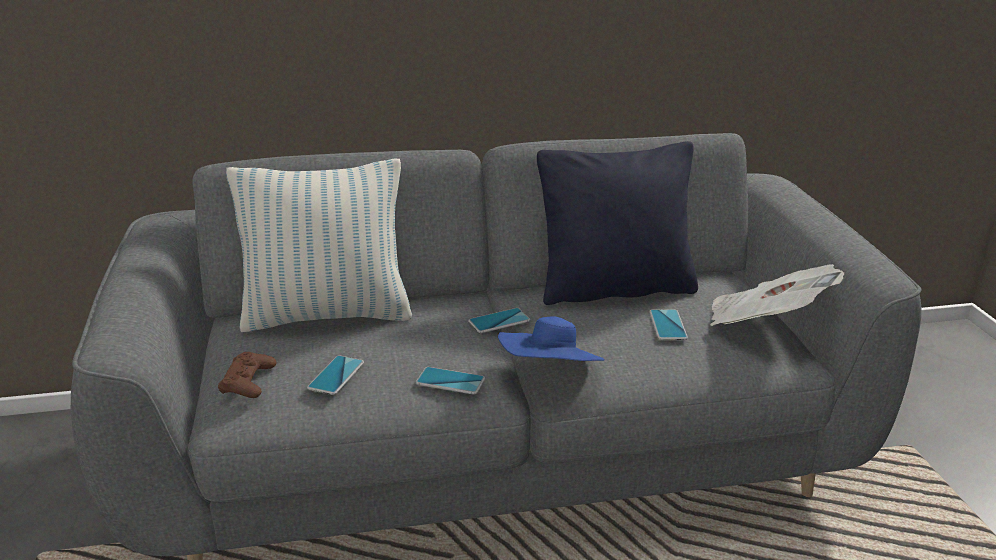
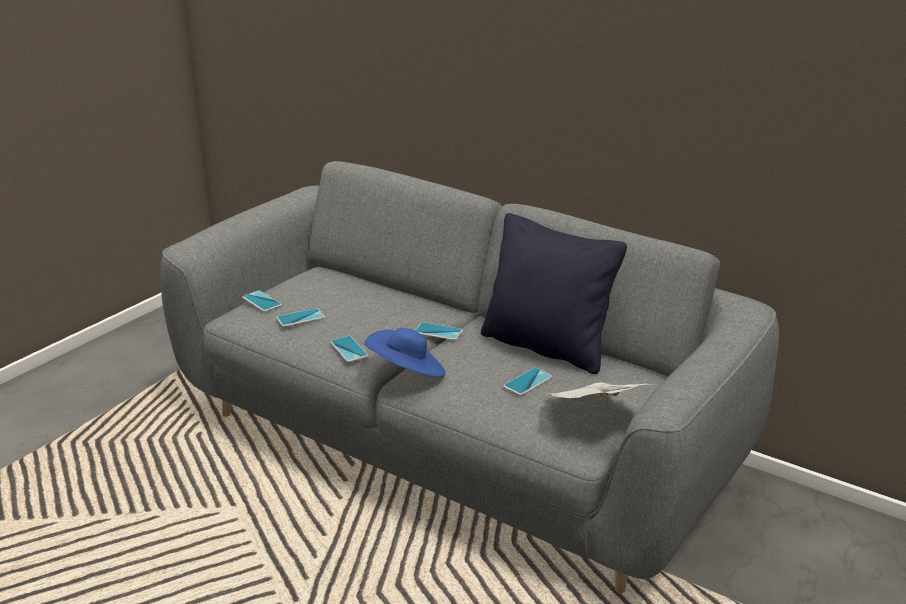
camera: 45 degrees right, 0 degrees up
(248, 381) = (261, 301): brown game controller -> phone
(327, 315) = (356, 286): pillow -> none

